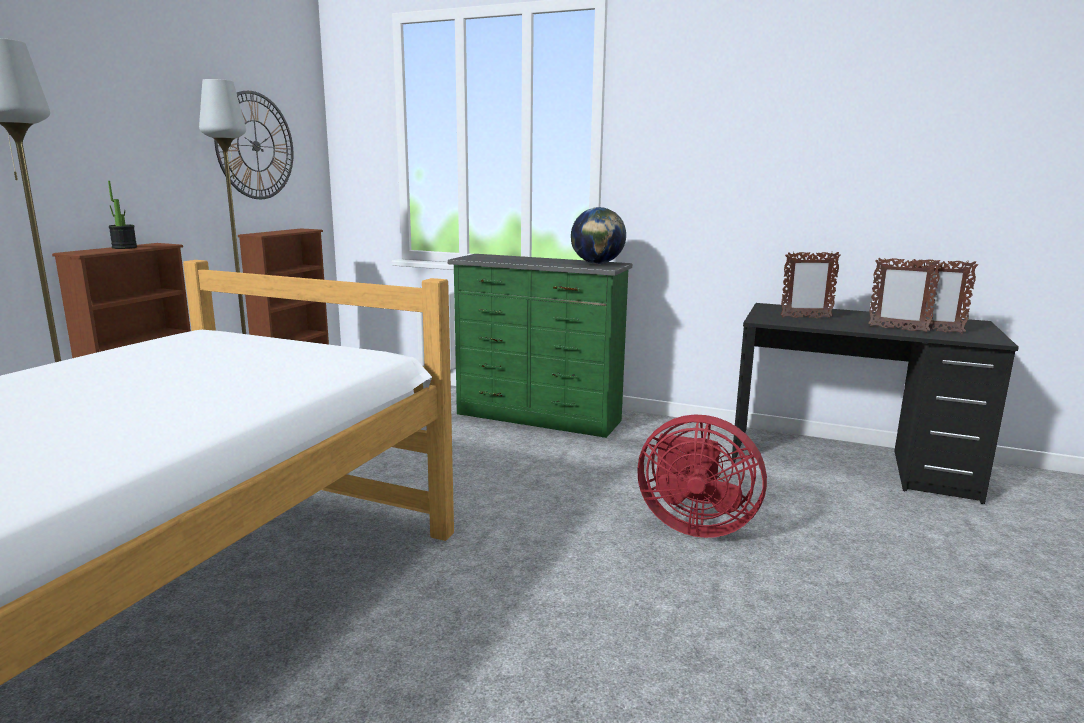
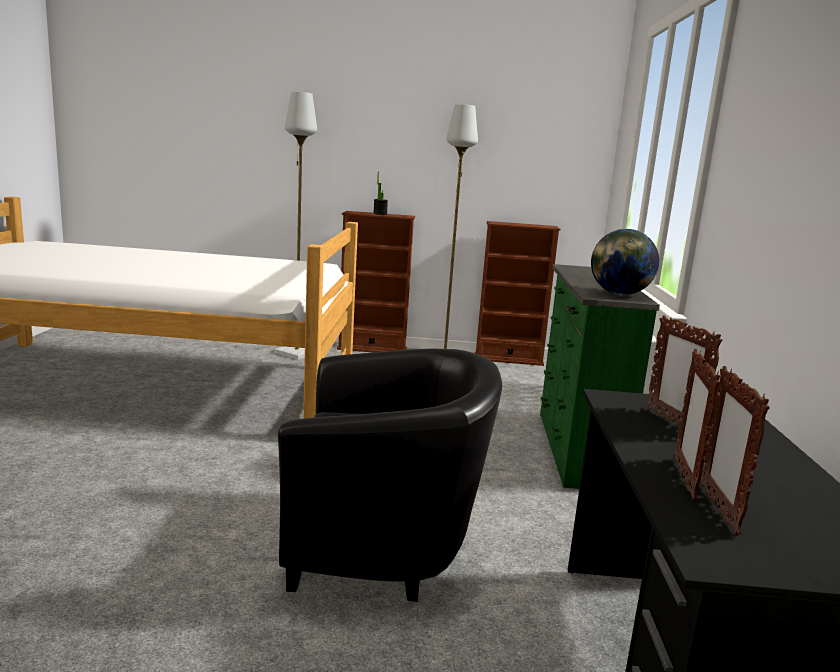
camera: 70 degrees right, 0 degrees up
(256, 146) = (522, 154): wall clock -> none
(693, 525) = (385, 545): red fan -> black armchair

